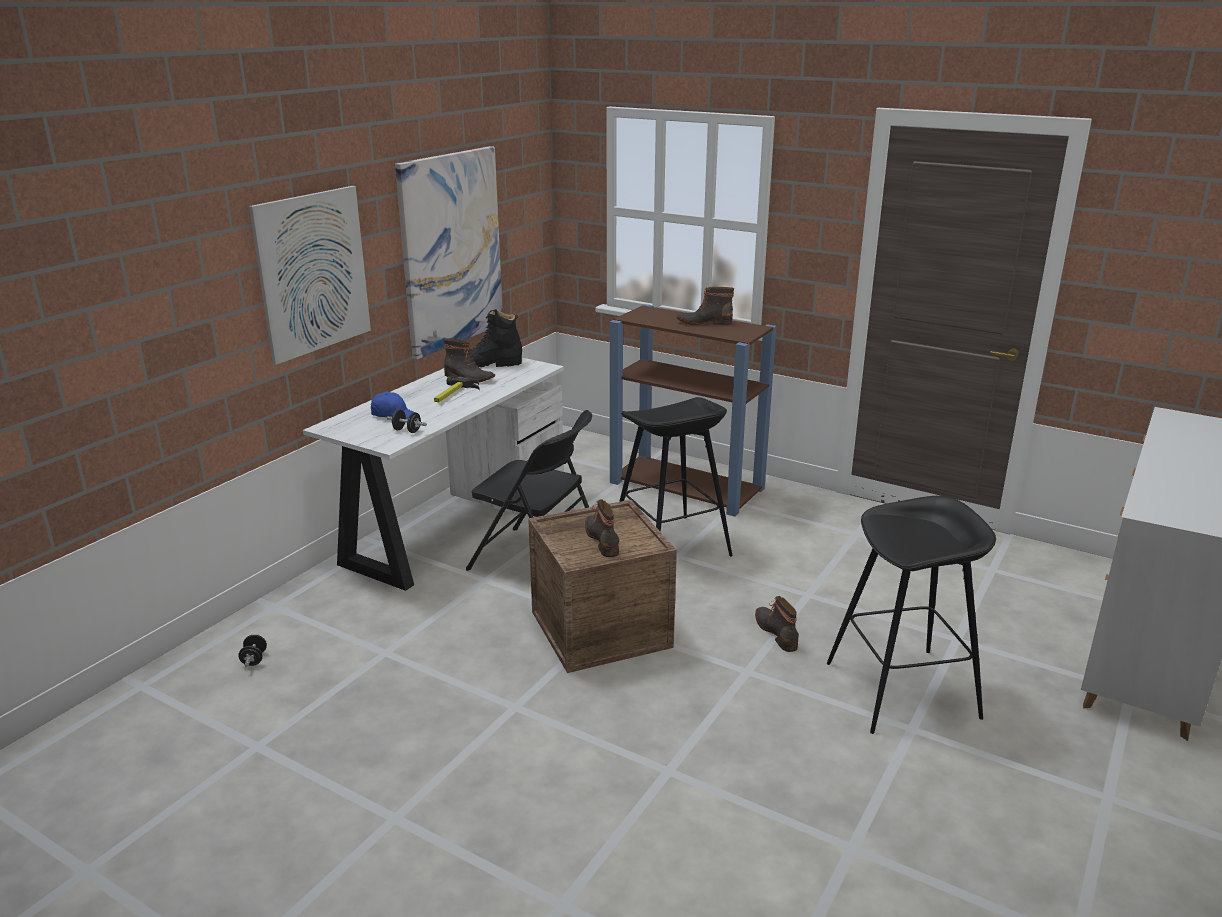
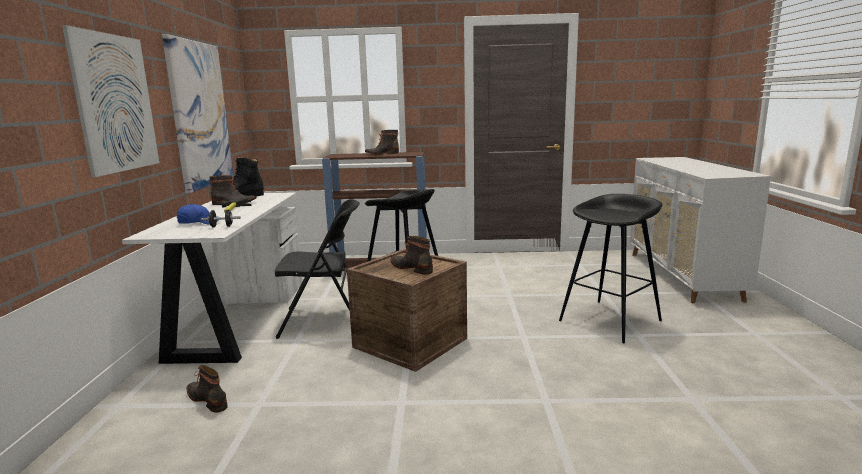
camera: 30 degrees left, 10 degrees down
(254, 659) = (129, 449): black dumbbell -> none
(777, 632) = (515, 315): boot -> boot (208, 399)

